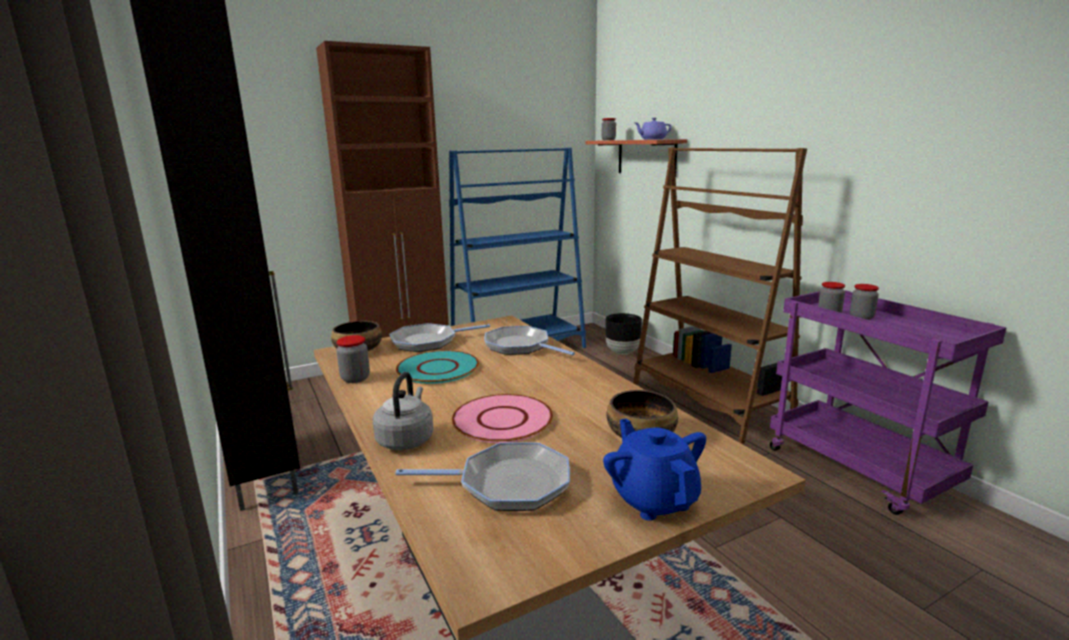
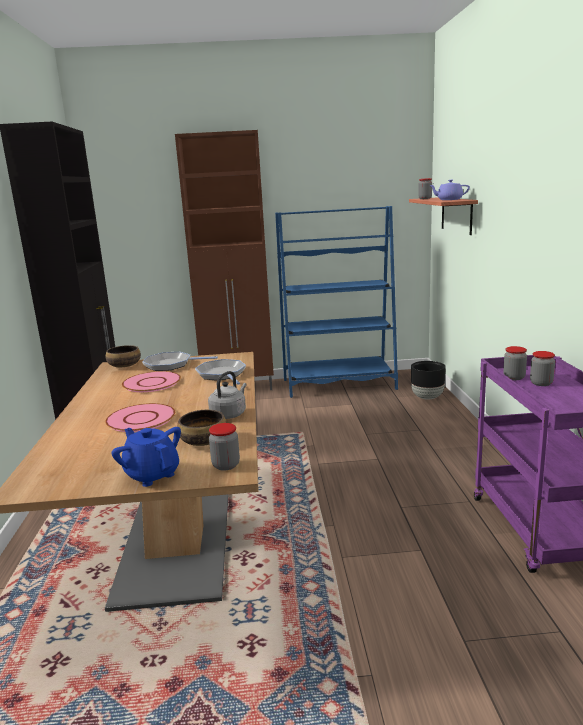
camera: 25 degrees right, 0 degrees up
(355, 378) = (99, 383): jar -> jar (226, 465)
(406, 439) = (77, 421): grey kettle -> grey kettle (229, 414)
(438, 368) = (152, 383): turquoise plate -> pink plate
(508, 484) = (92, 452): frying pan -> none
(653, 499) = (152, 475): blue teapot -> blue teapot turned 45 degrees counterclockwise
(708, 401) = (461, 450): brown bookcase -> none

